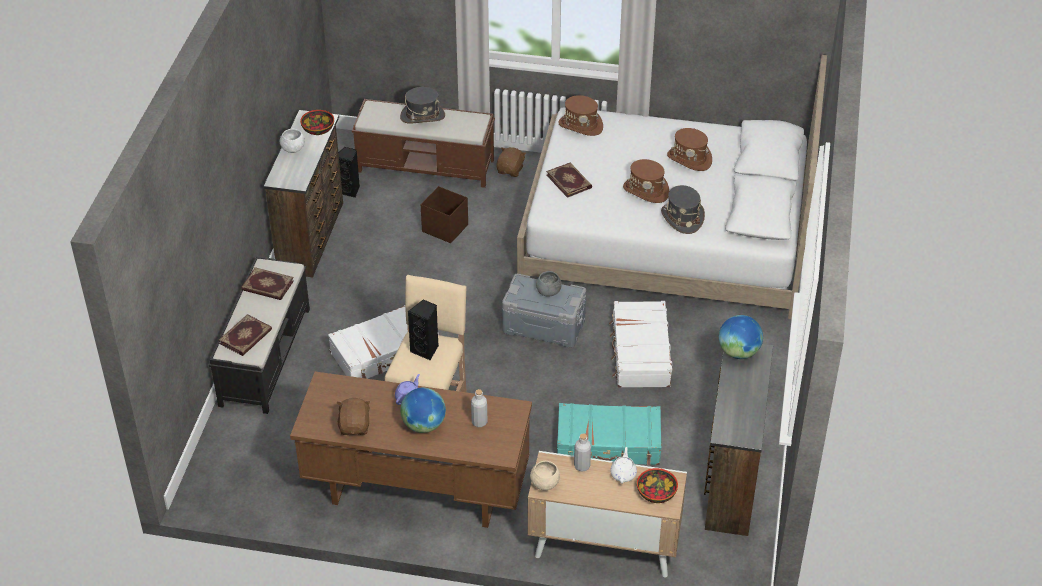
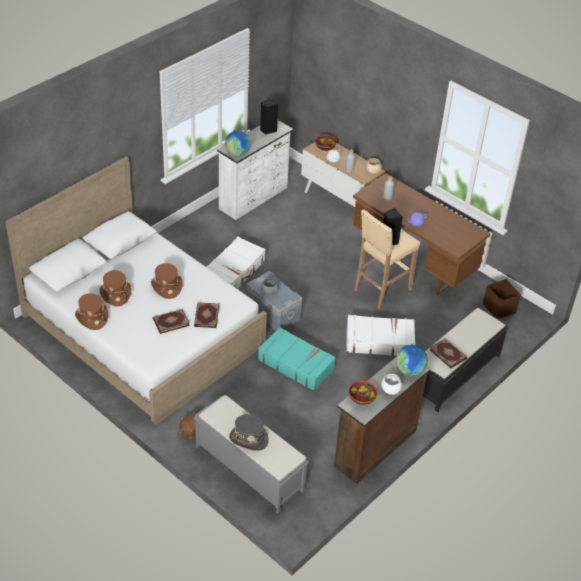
camera: 150 degrees left, 0 degrees up
(246, 337) = (479, 327): book -> book (171, 322)
(350, 190) = (321, 475): black speaker -> black speaker (267, 130)
(355, 426) = (453, 222): brown plush toy -> none
(423, 425) = (417, 208): globe -> globe (410, 371)
(426, 166) = (248, 468): brown bench -> grey bench
(444, 228) = (278, 407): brown storage box -> brown storage box (499, 309)
(580, 125) = (155, 353): brown hat -> brown hat (92, 317)
(608, 443) = (296, 239): turquoise suitcase -> turquoise suitcase (296, 364)
(682, 218) = (166, 260): grey hat -> none
(730, 482) = (254, 198): brown dresser -> white dresser

